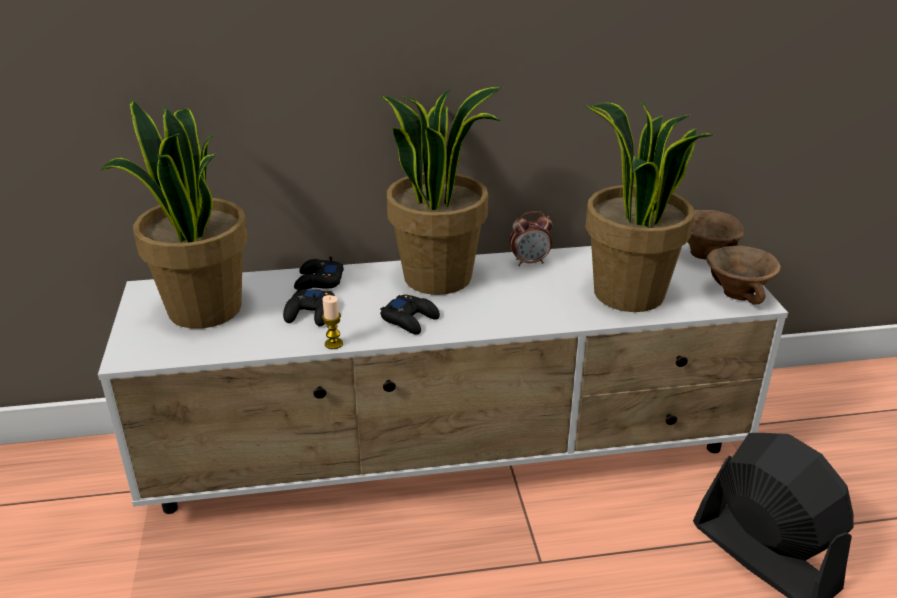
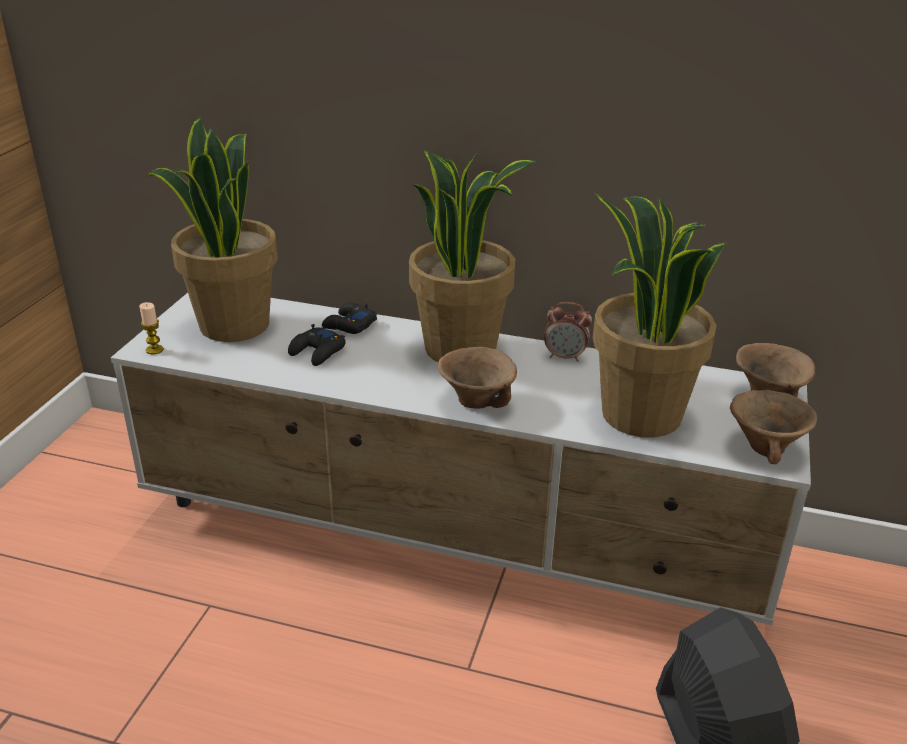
camera: 25 degrees right, 0 degrees up
(333, 344) = (313, 384): candle -> candle (154, 350)
(410, 319) = (399, 381): black game controller -> none
(490, 320) = (474, 402): none -> brown bowl

